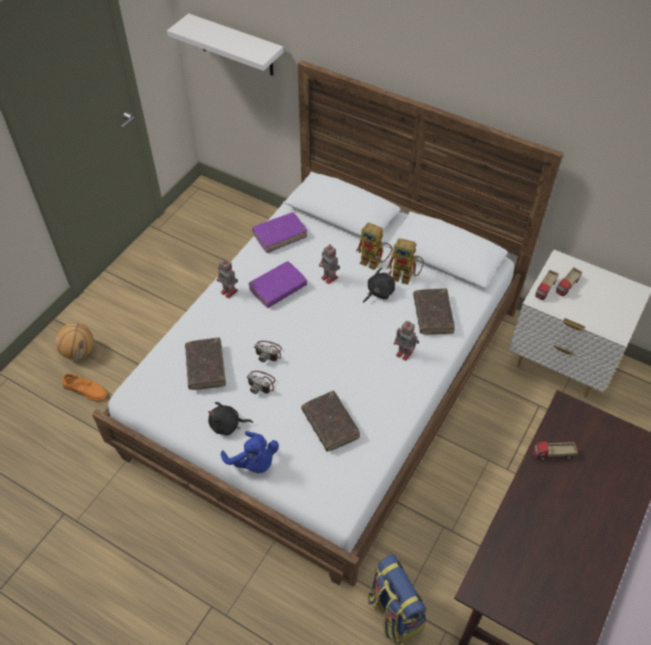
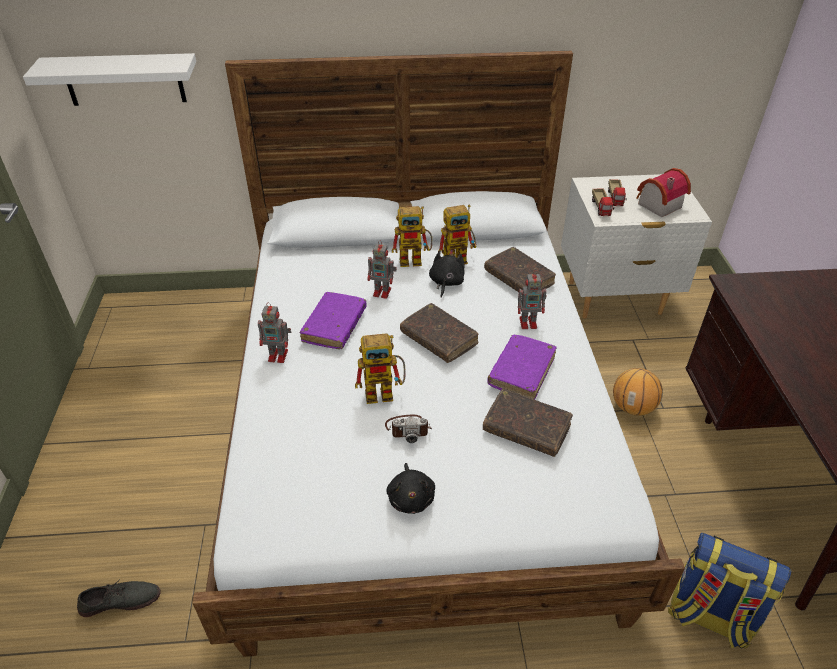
camera: 35 degrees left, 10 degrees down
(79, 352) = (75, 558): basketball -> basketball (632, 407)
(85, 390) = (120, 600): orange shoe -> grey shoe
(205, 367) = (324, 447): brown book -> brown book (439, 339)
(227, 425) = (411, 497): black plush toy -> black plush toy turned 60 degrees counterclockwise
(253, 462) = (482, 520): blue plush toy -> none
(268, 352) = (385, 392): camera -> toy robot
(280, 236) = (288, 278): purple book -> purple book (521, 372)
(553, 455) = (772, 327): toy truck -> none
(596, 308) = (656, 205): none -> toy house

